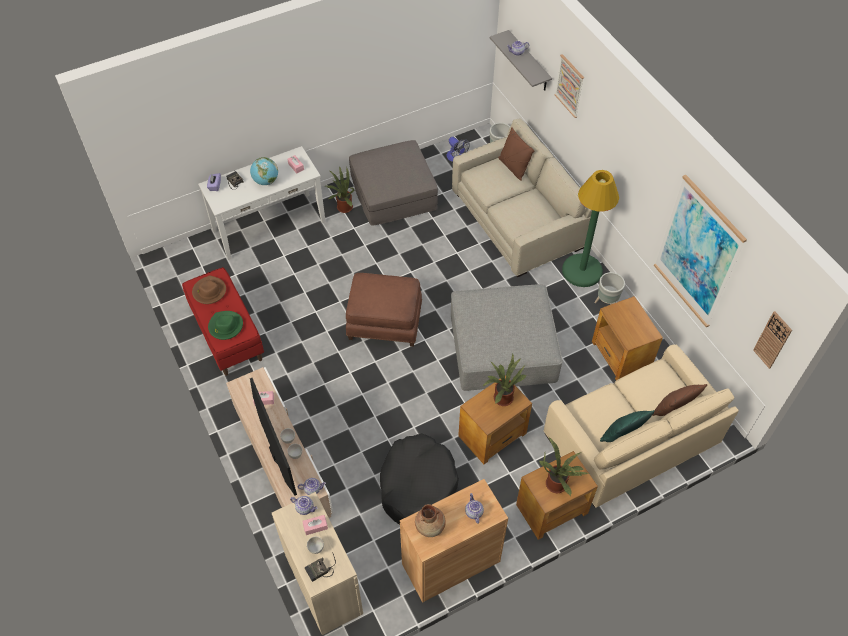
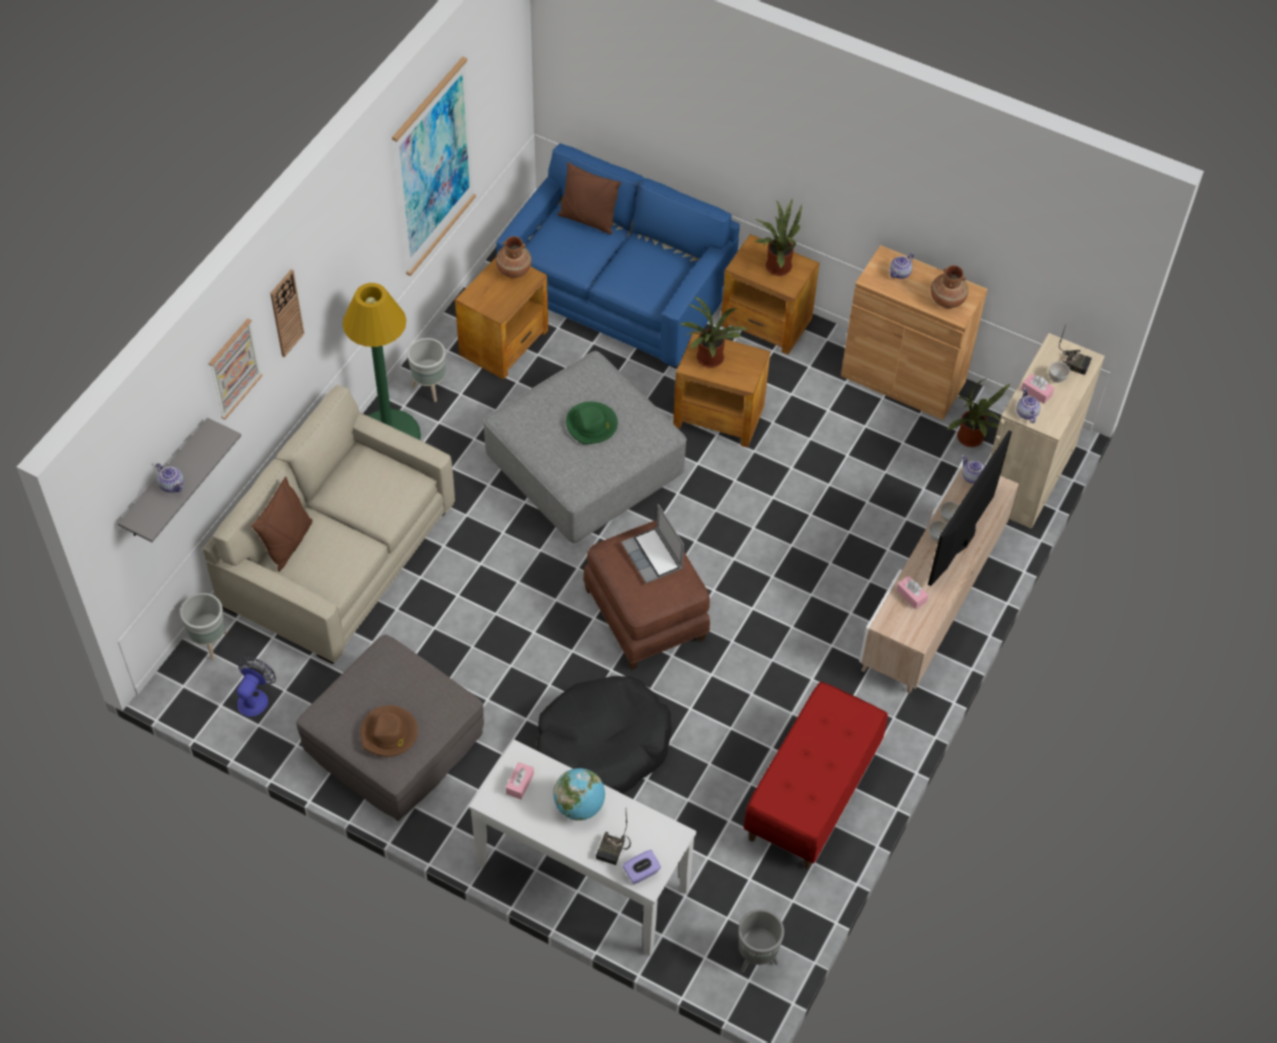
camera: 125 degrees left, 0 degrees up
(174, 265) = (755, 958): none -> grey planter
(209, 291) = (803, 791): brown hat -> brown hat (389, 733)
(225, 326) = (840, 729): green hat -> green hat (592, 425)
(343, 207) = (471, 795): potted plant -> potted plant (971, 440)
(388, 299) = (653, 556): none -> laptop
(417, 485) = (843, 453): black dog bed -> black dog bed (601, 748)
(622, 435) = (659, 250): green pillow -> none
(631, 439) = (618, 289): beige sofa -> blue sofa
(642, 335) = (513, 270): none -> brown vase
(772, 340) = (516, 73): wall clock -> wall clock (286, 313)

